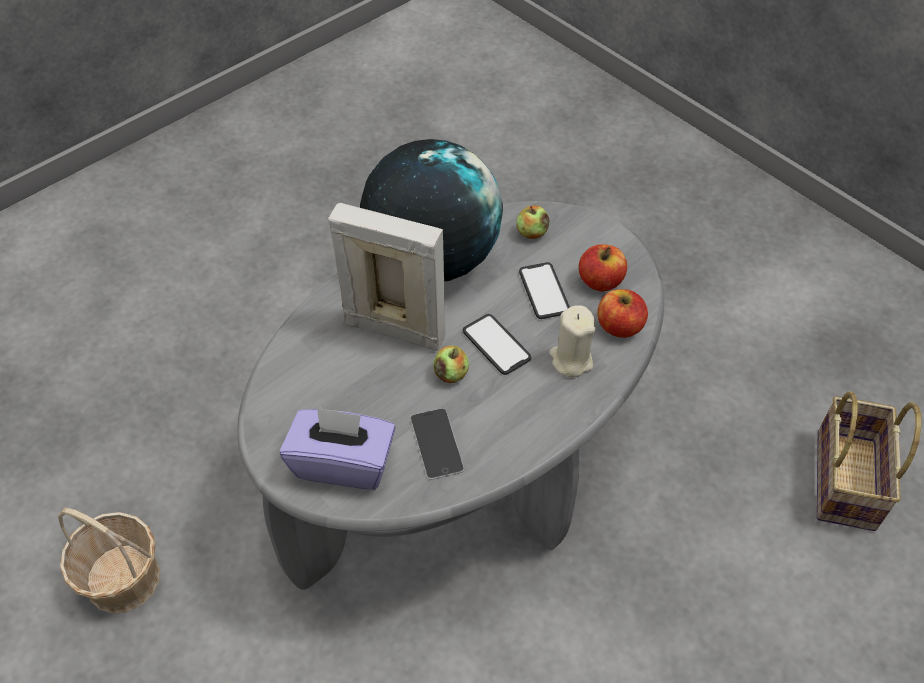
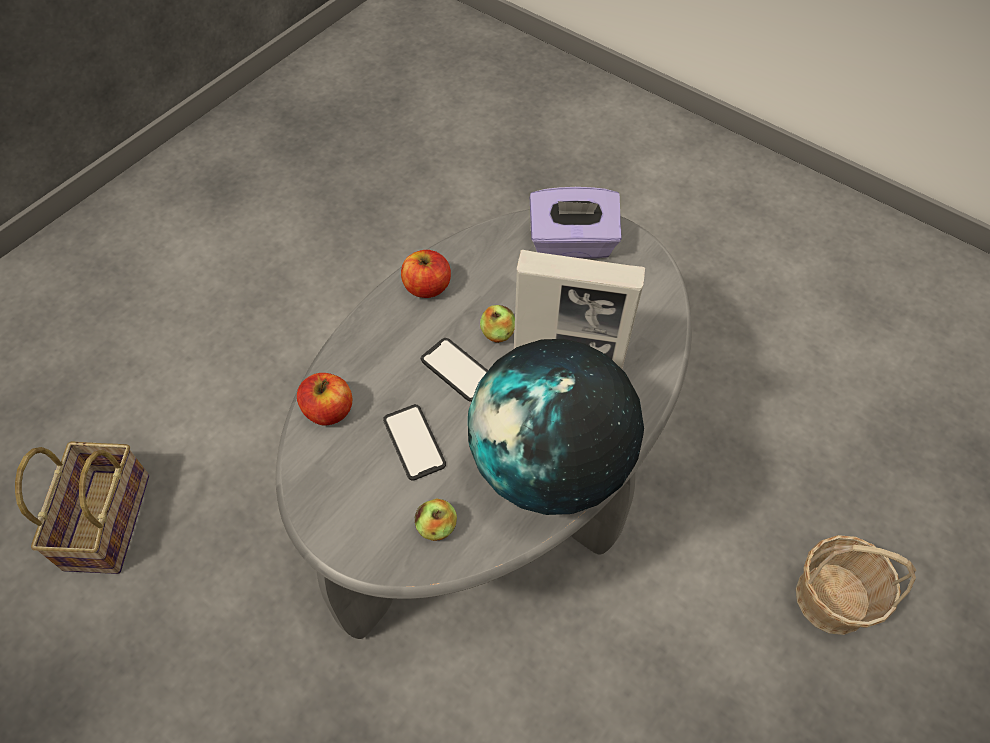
camera: 170 degrees right, 5 degrees up
(123, 579) = (751, 334): basket -> basket (831, 598)
(436, 443) = (496, 269): phone -> none
(571, 360) = (380, 365): beige candle -> none
(600, 281) = (349, 466): apple -> apple (427, 287)

